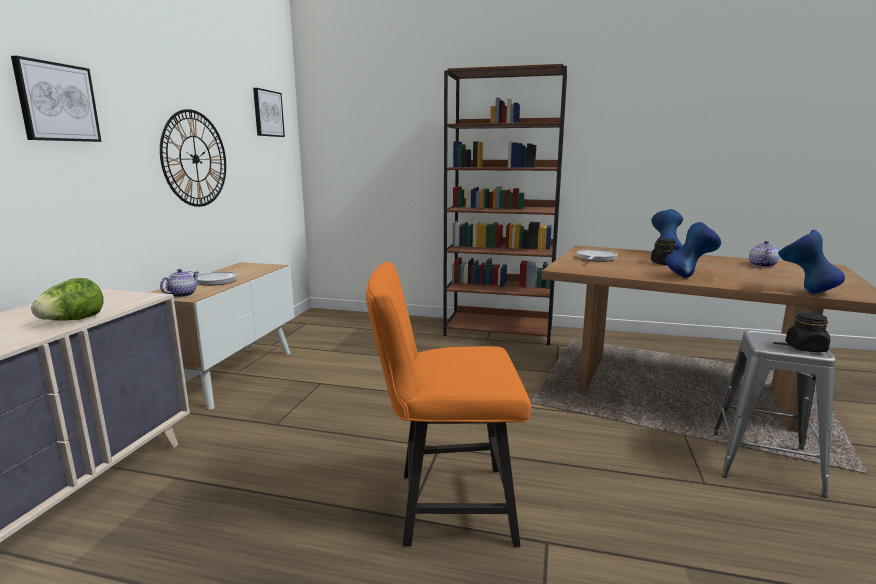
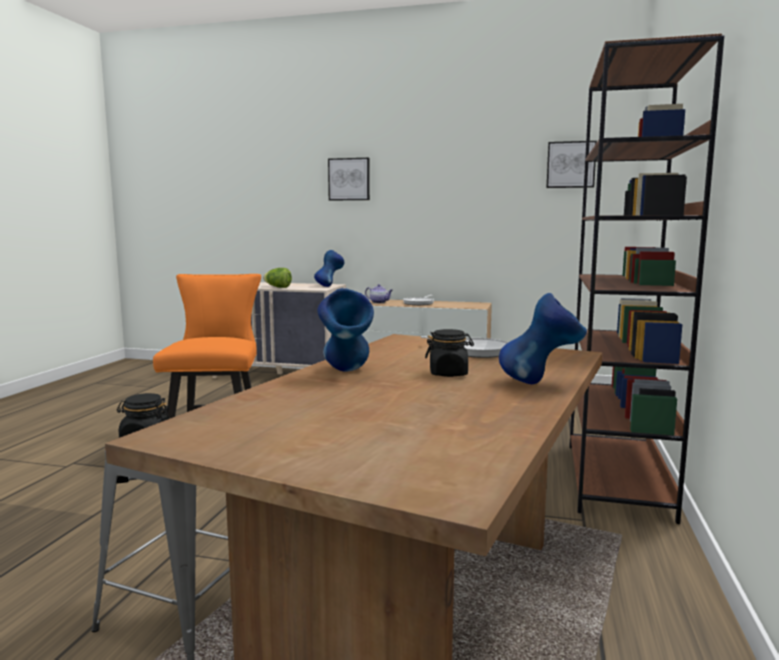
camera: 90 degrees right, 5 degrees down
(195, 159) = (454, 210): wall clock -> none
(761, 265) = (447, 428): teapot -> none
(804, 292) = (226, 408): blue vase -> blue vase (329, 286)

